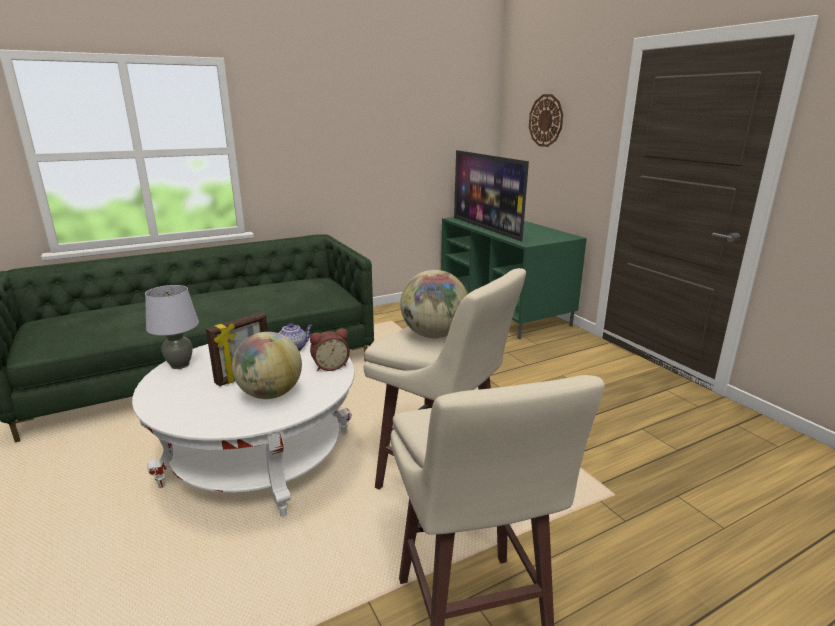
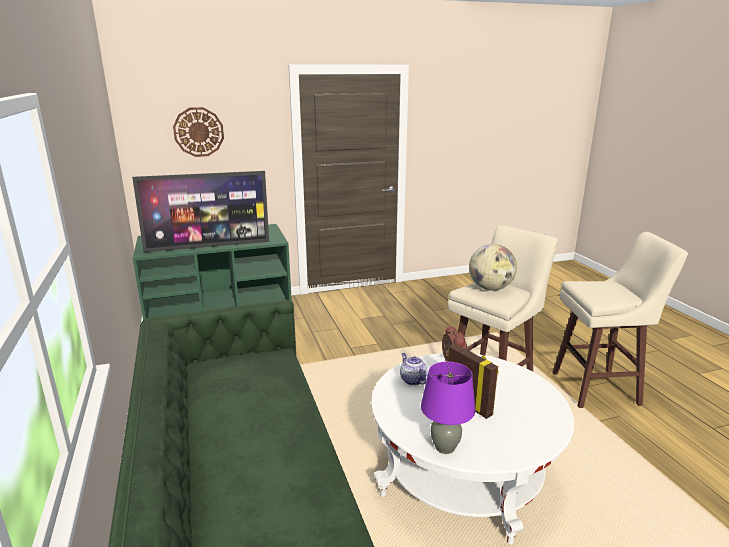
camera: 80 degrees left, 0 degrees up
(180, 365) = (445, 447): grey table lamp -> purple table lamp
(270, 394) = (502, 388): globe -> none

